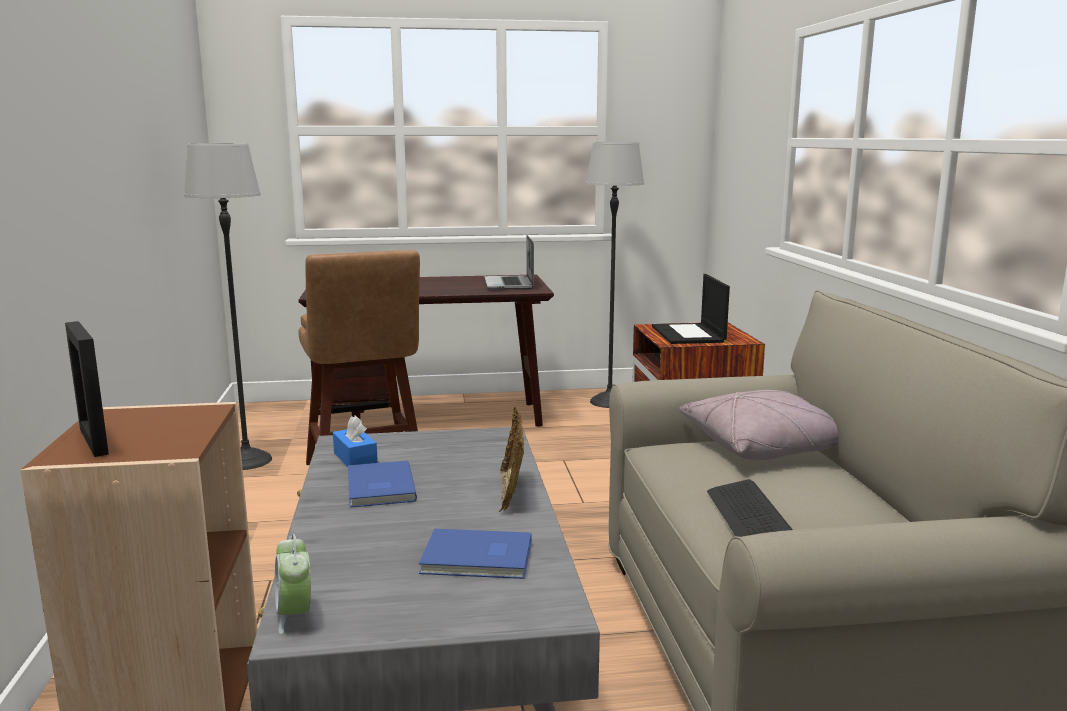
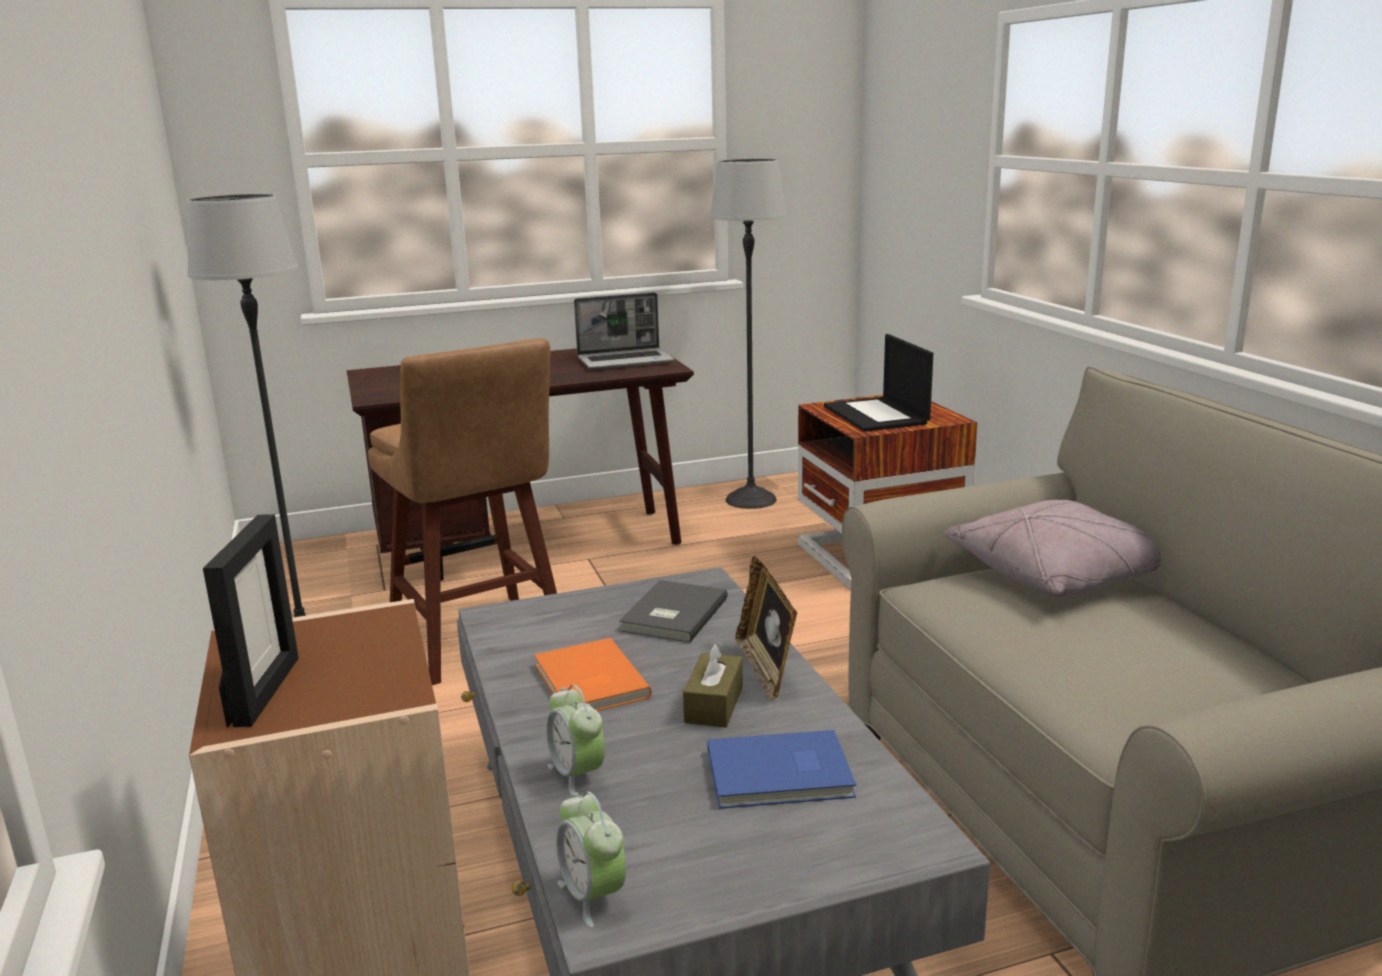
camera: 10 degrees left, 5 degrees up
(96, 441) = (264, 690): picture frame -> picture frame turned 135 degrees counterclockwise
(333, 542) = (577, 775): none -> alarm clock
(355, 458) = (530, 640): blue tissue box -> none
(378, 487) = (588, 682): blue book -> orange book
(458, 510) = (714, 704): none -> brown tissue box
(465, 452) = (671, 615): none -> grey book
(509, 284) = (626, 361): laptop -> laptop turned 90 degrees counterclockwise
(748, 516) = (1101, 679): keyboard -> none

